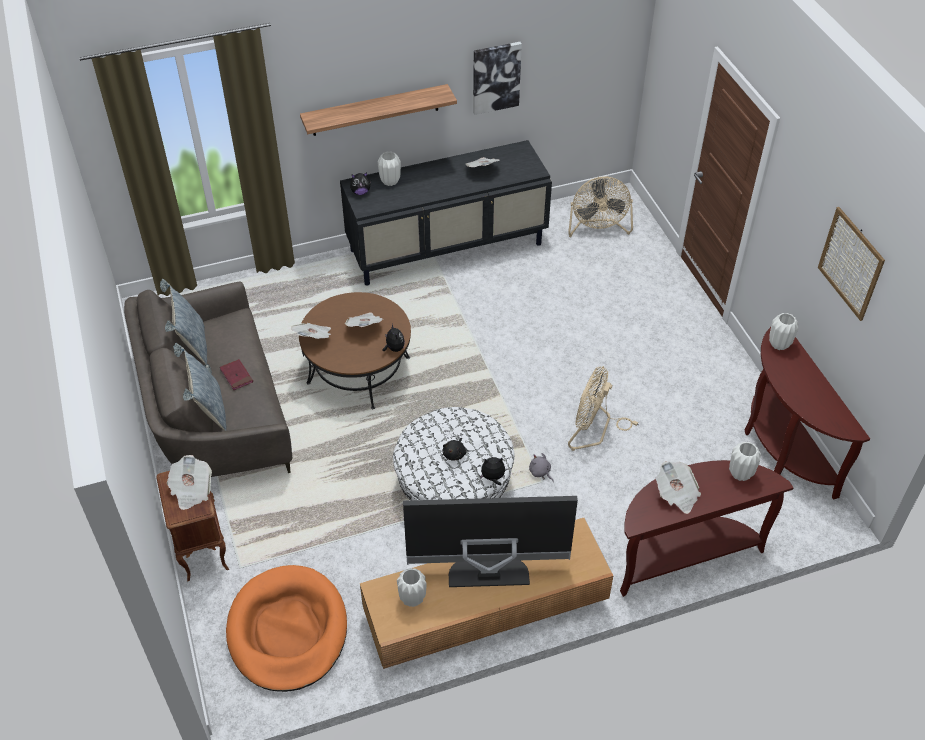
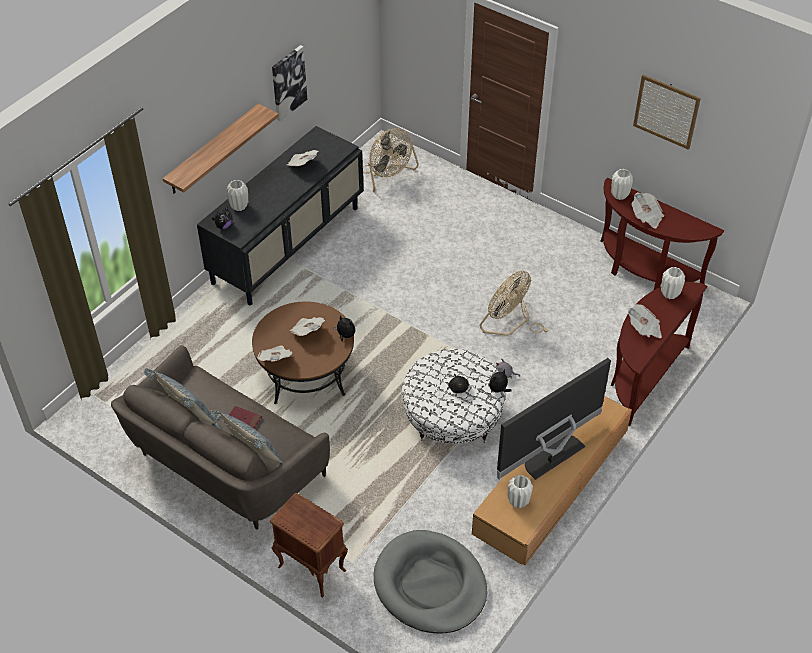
camera: 35 degrees left, 0 degrees up
(191, 490) = (309, 515): newspaper -> newspaper (646, 217)
(288, 631) = (430, 585): orange dog bed -> grey dog bed
(596, 426) = (513, 321): beige fan -> beige fan turned 60 degrees clockwise

